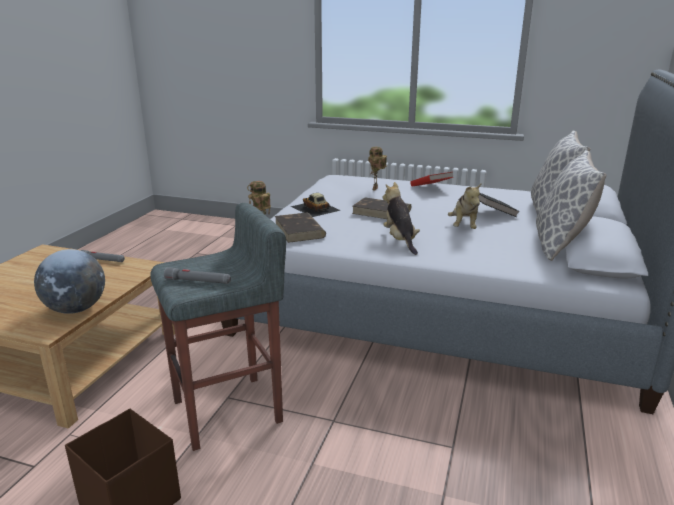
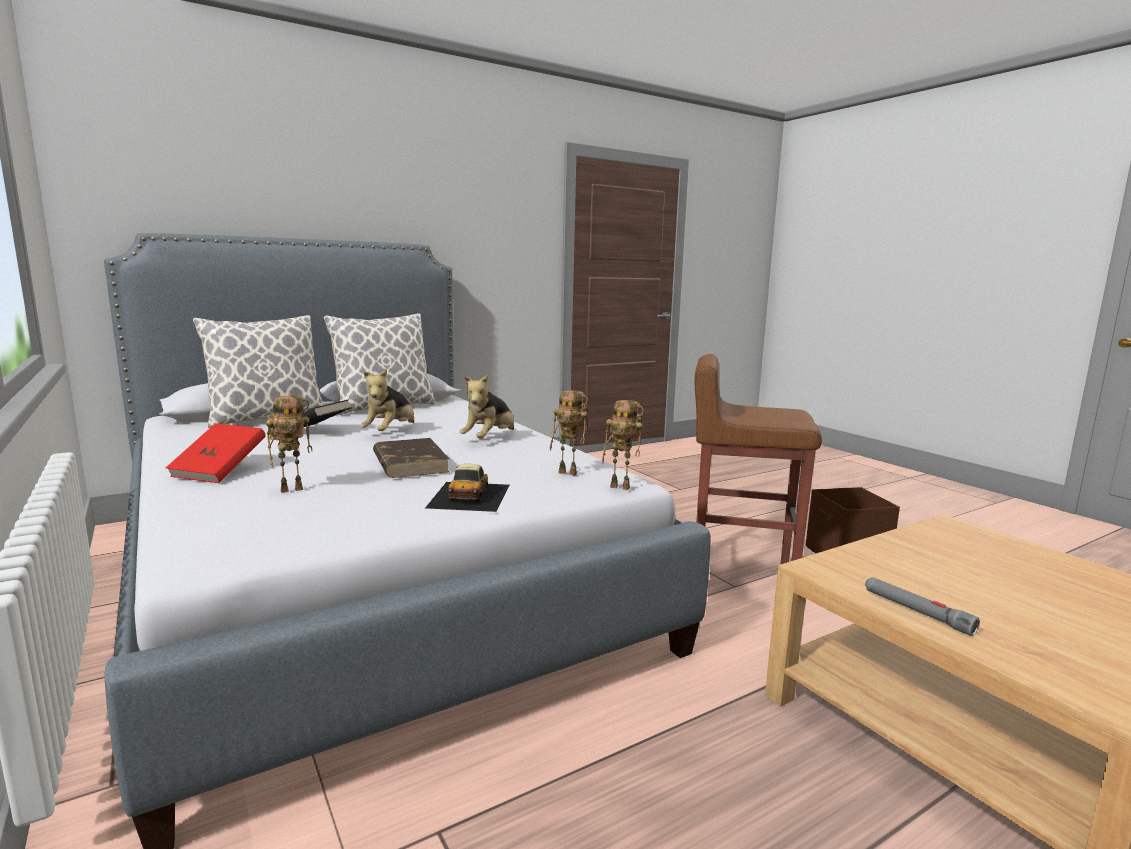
camera: 140 degrees left, 10 degrees down
(76, 309) = (926, 538): globe -> none
(198, 281) = (776, 412): grey flashlight -> none
(229, 411) = (739, 576): grey stool -> brown stool
(299, 230) = (569, 473): brown book -> toy robot
(464, 226) = (390, 432): plush toy -> plush toy turned 150 degrees clockwise

